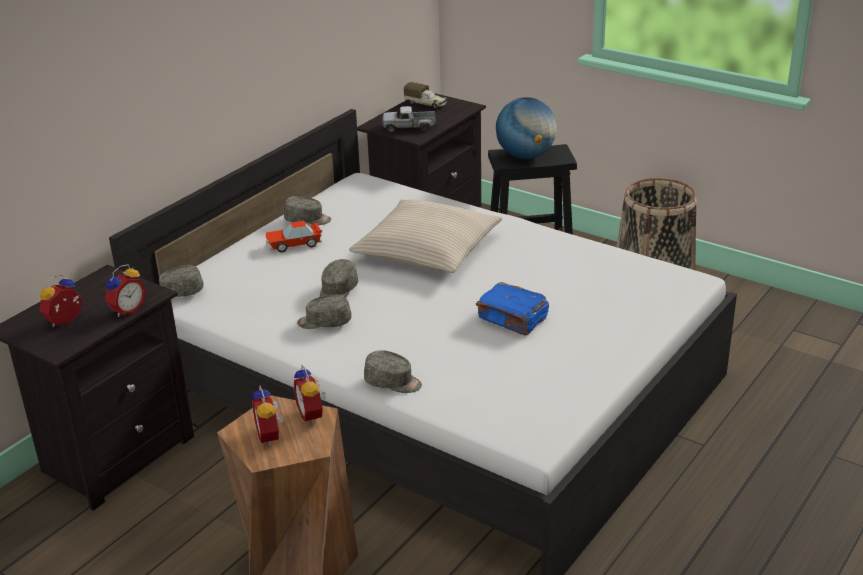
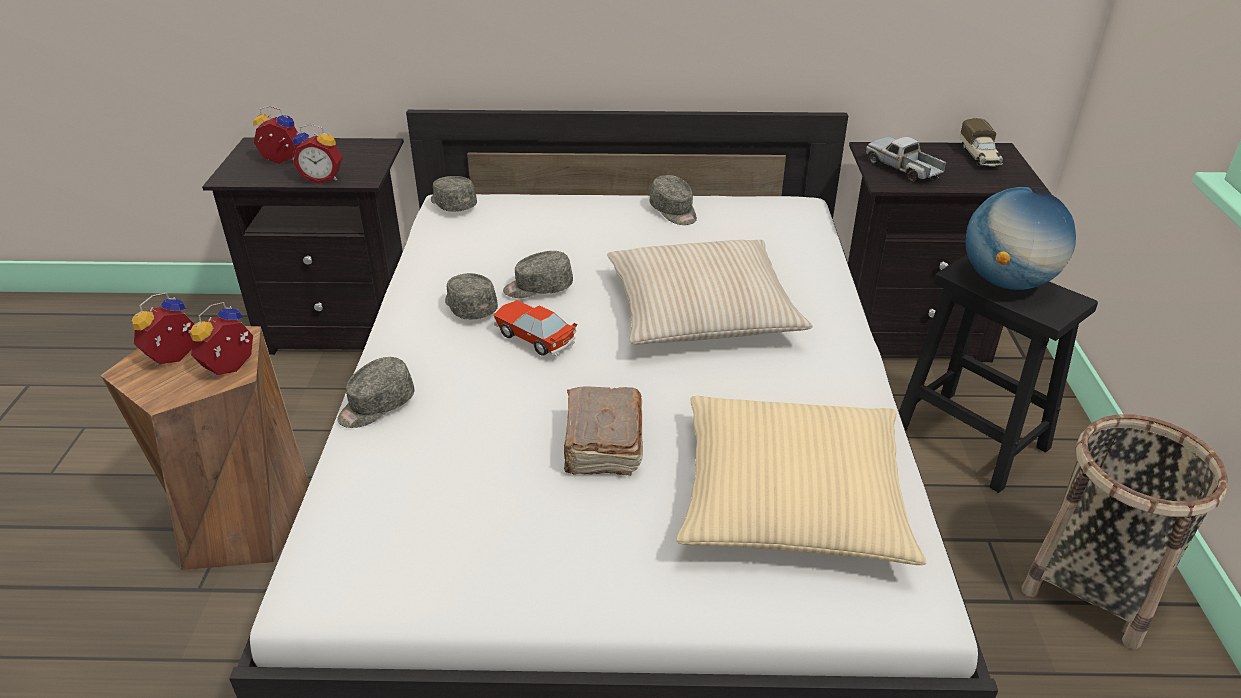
camera: 55 degrees right, 5 degrees up
(294, 244) = (613, 224): toy car -> toy car (534, 337)
(393, 382) = (376, 406): grey cap -> grey cap turned 60 degrees clockwise
(513, 319) = (602, 445): blue book -> brown book
(604, 282) = (791, 497): none -> beige pillow

